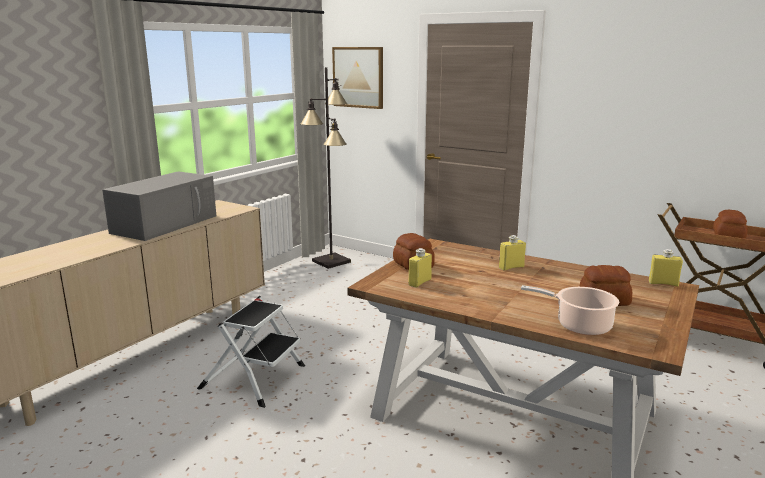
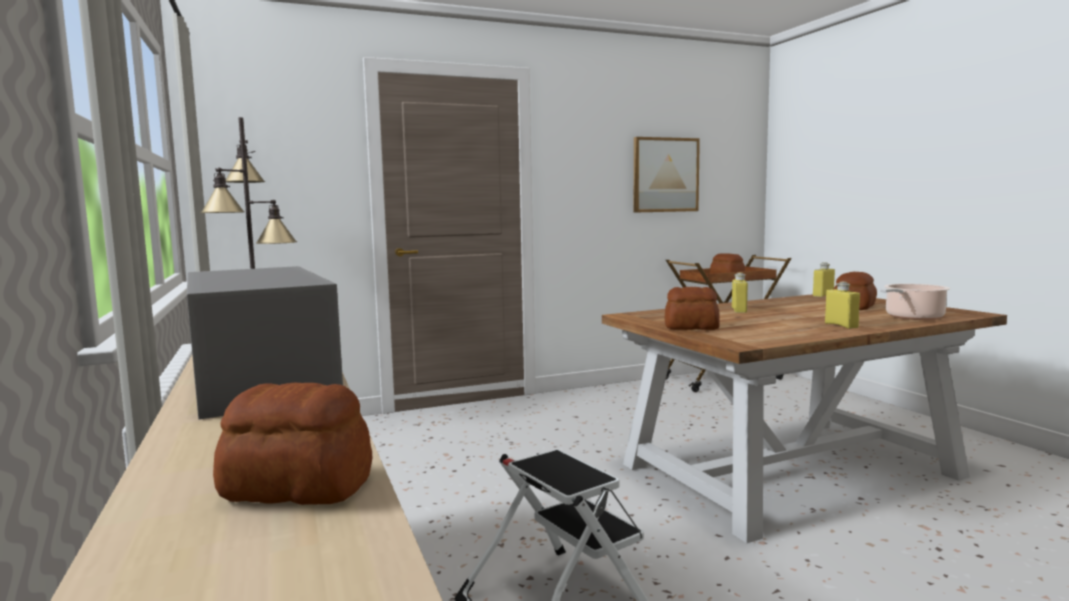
camera: 55 degrees left, 10 degrees down
(49, 261) = (298, 486): none -> bread
(358, 77) = (255, 145): picture -> picture (665, 175)
(419, 282) = (753, 332): yellow bottle -> yellow bottle (841, 325)

